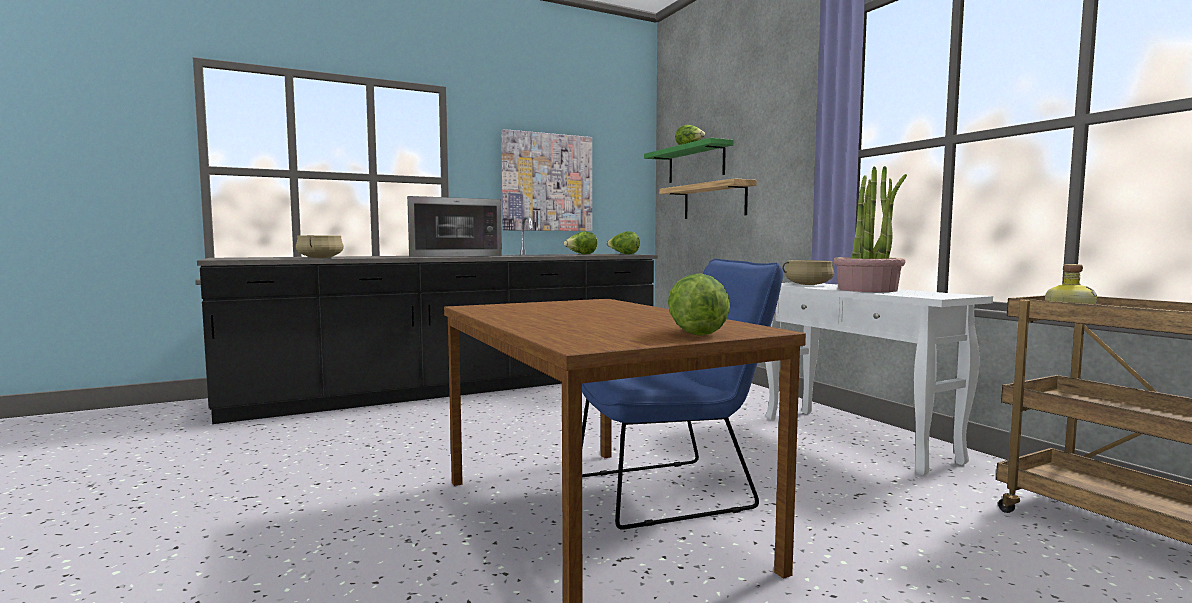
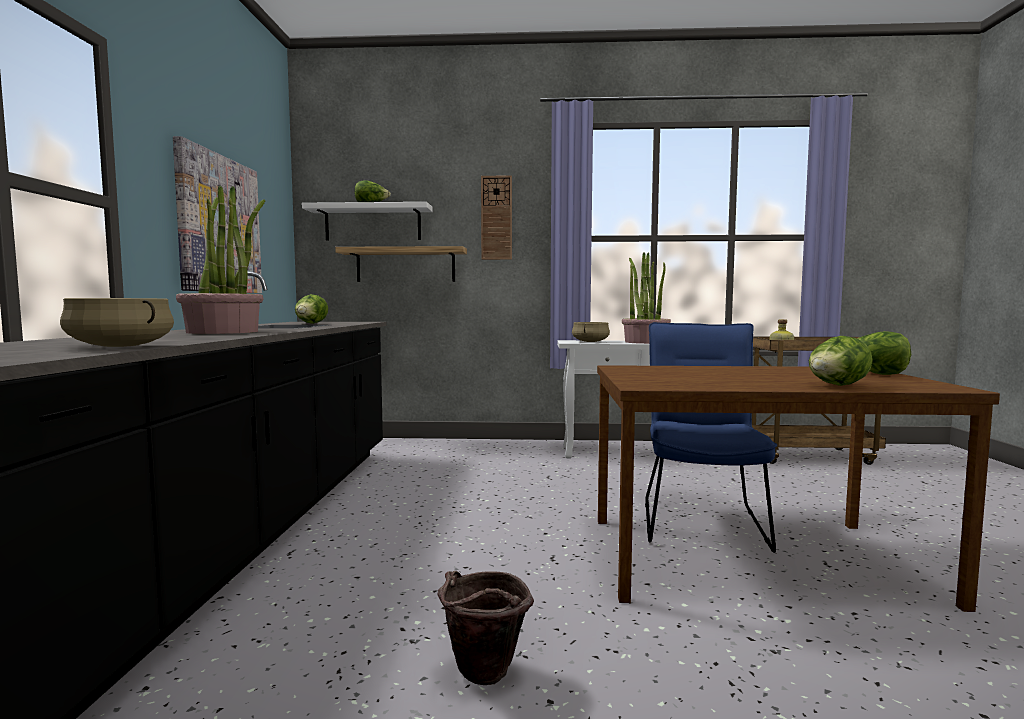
camera: 60 degrees left, 0 degrees up
(336, 465) = (482, 677): none -> brown bucket
(450, 256) = (223, 332): microwave -> potted plant
(624, 254) = (346, 322): lettuce -> lettuce (836, 386)
(696, 163) = (373, 223): green shelf -> white shelf
(781, 142) = (496, 218): none -> wall clock

